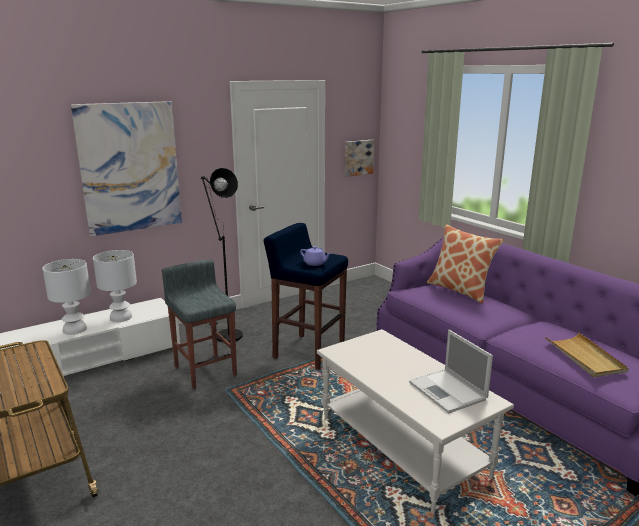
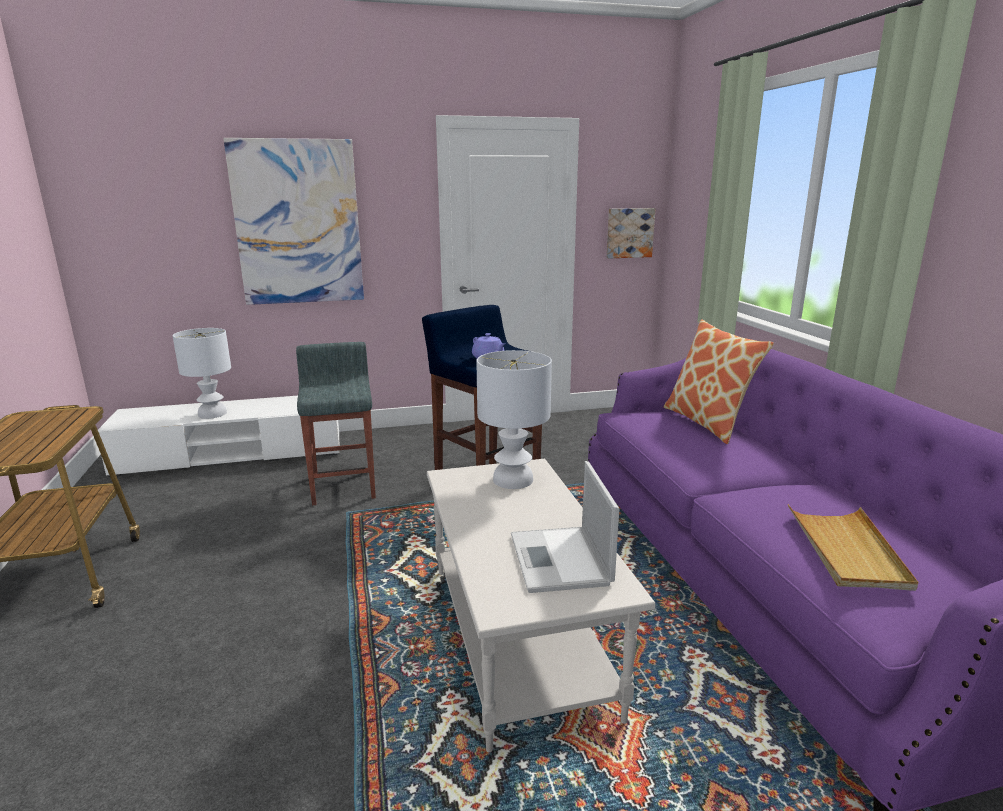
camera: 20 degrees right, 0 degrees up
(121, 317) = (272, 408): white table lamp -> white table lamp (514, 480)
(225, 334) = (402, 449): black floor lamp -> none

